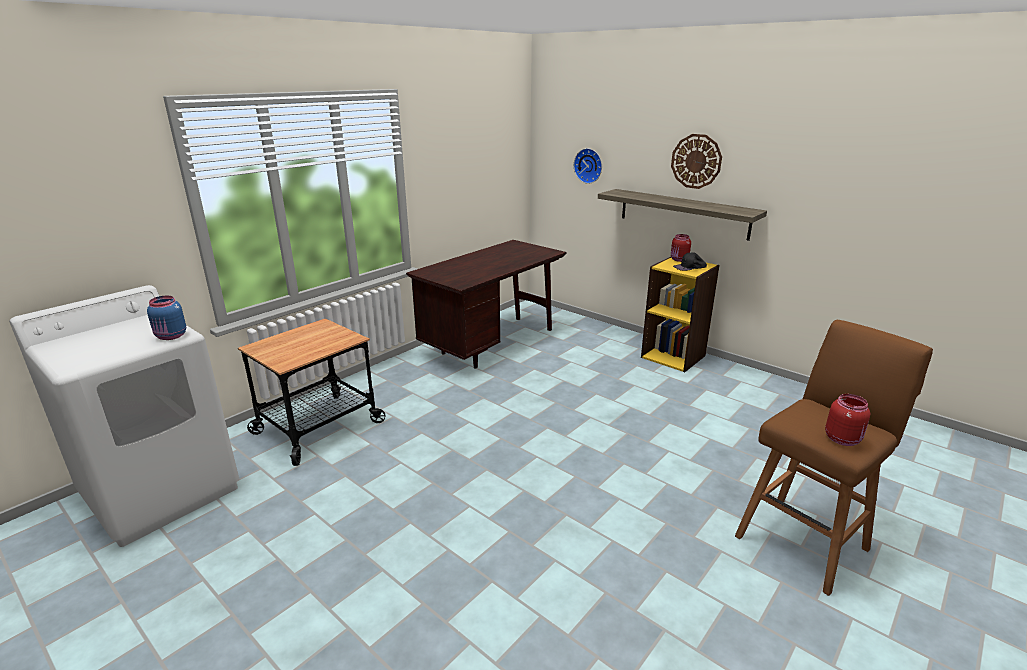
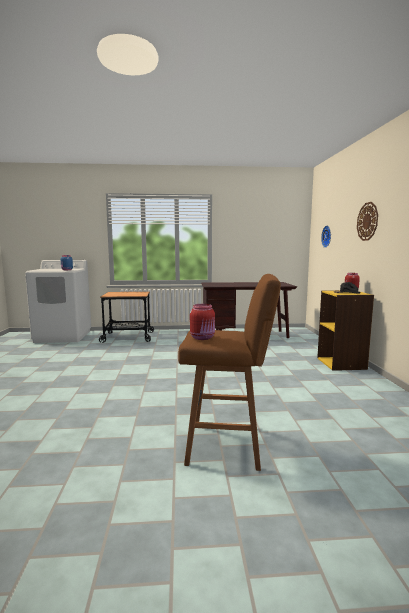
camera: 45 degrees right, 15 degrees down
(683, 213) = (362, 260): shelf -> none

